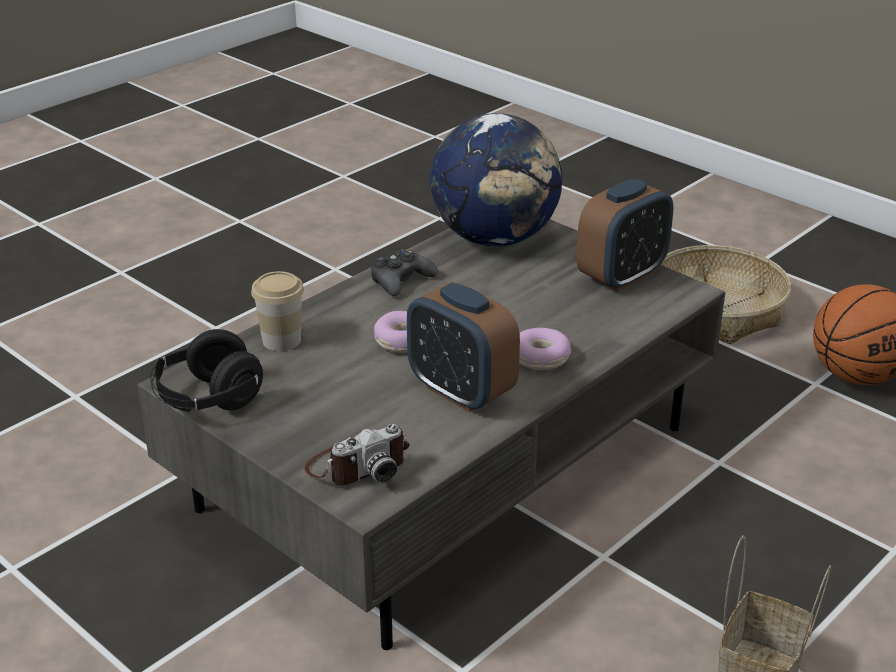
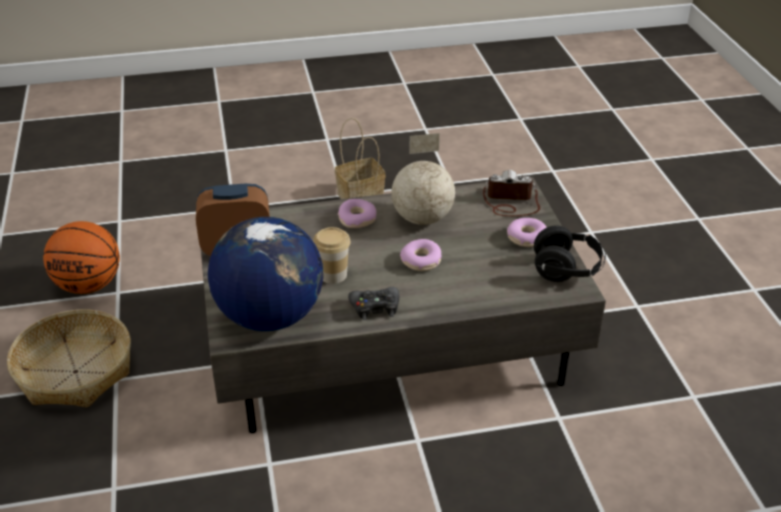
camera: 145 degrees left, 5 degrees up
(281, 340) = (495, 293): cup -> cup (333, 275)
(293, 421) = (526, 238): none -> donut
(461, 391) = (421, 218): alarm clock -> globe

